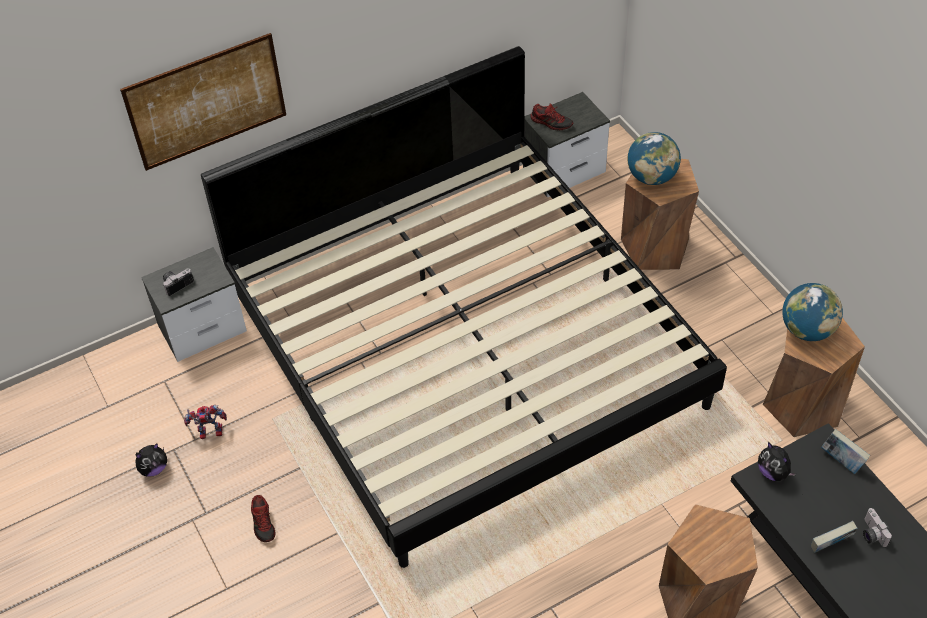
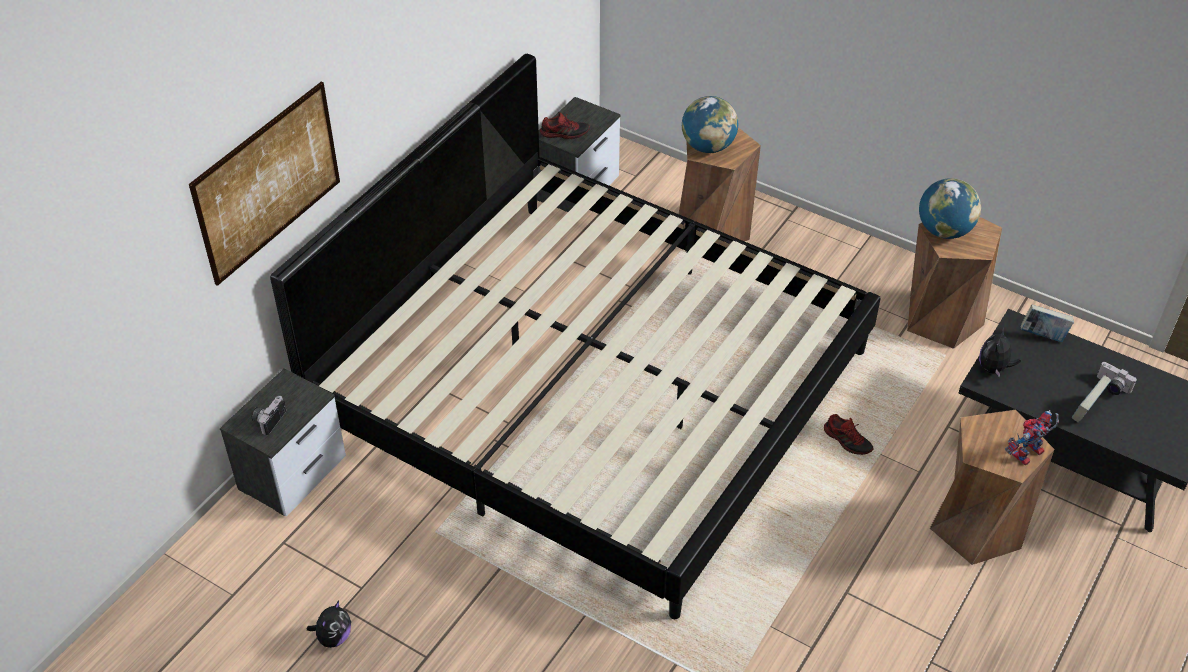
camera: 30 degrees left, 5 degrees down
(208, 434) = (373, 576): toy robot -> toy robot (1027, 456)
(264, 522) = (498, 639): shoe -> shoe (847, 440)
(773, 472) = (994, 368): plush toy -> plush toy turned 90 degrees clockwise

